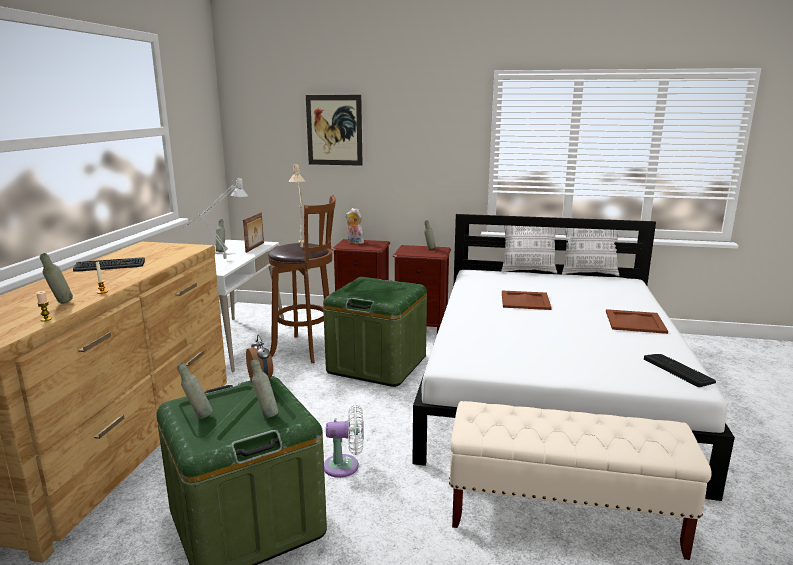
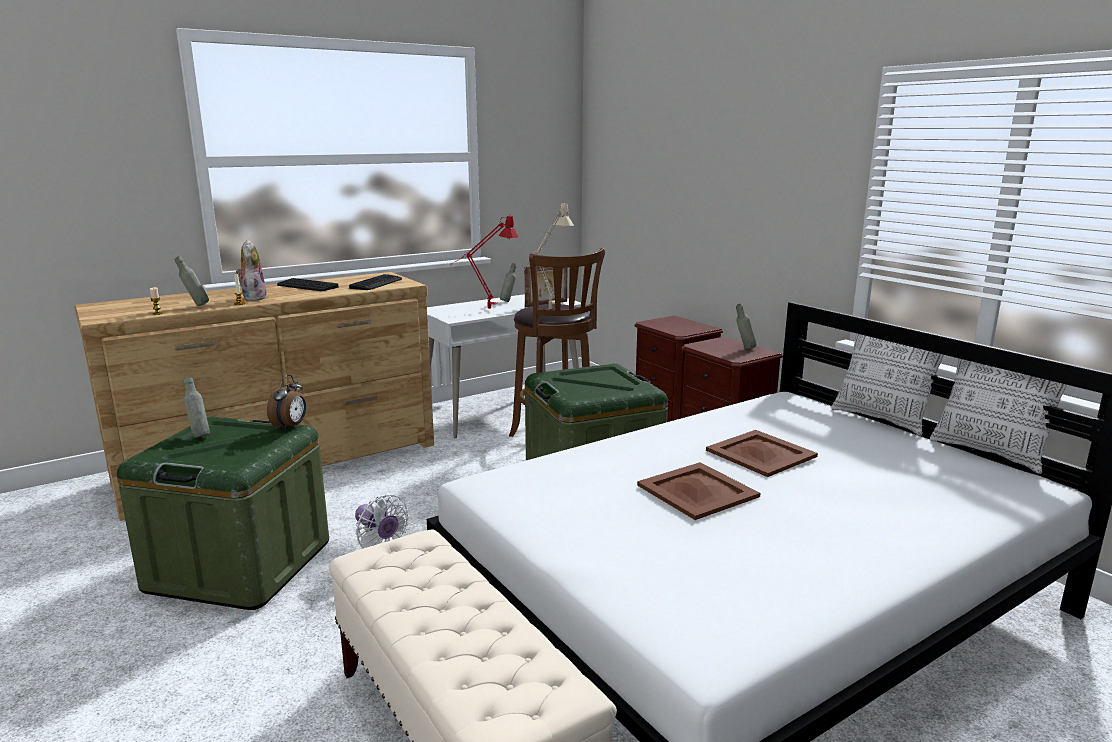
camera: 45 degrees right, 0 degrees up
(220, 260) = (484, 309): grey table lamp -> red table lamp
(266, 415) = (232, 454): grey bottle -> none
(334, 130) = (679, 163): picture -> none
(354, 242) = (674, 321): plush toy -> plush toy (253, 298)
(635, 322) = (864, 544): brown tray -> brown tray (697, 491)
(678, 370) = (740, 631): keyboard -> keyboard (377, 283)

